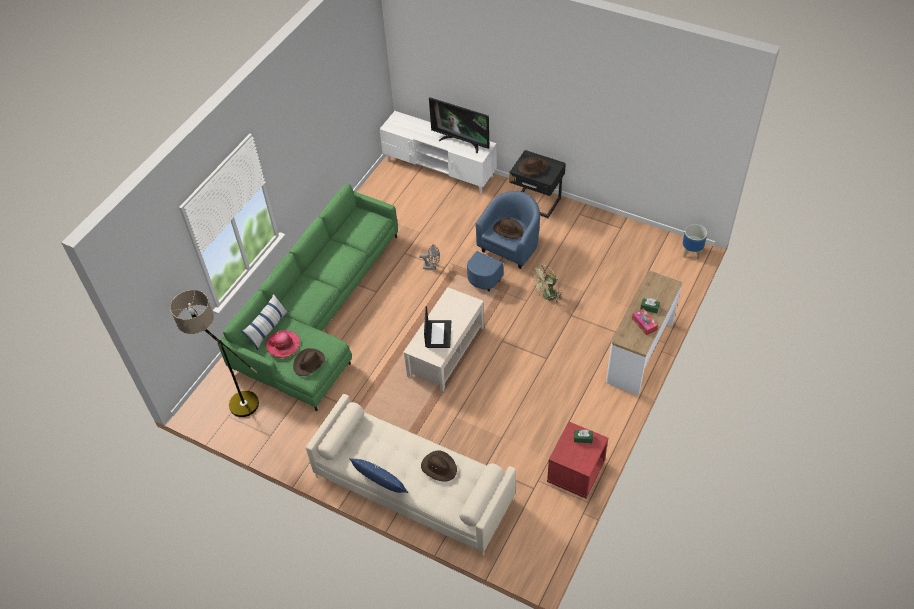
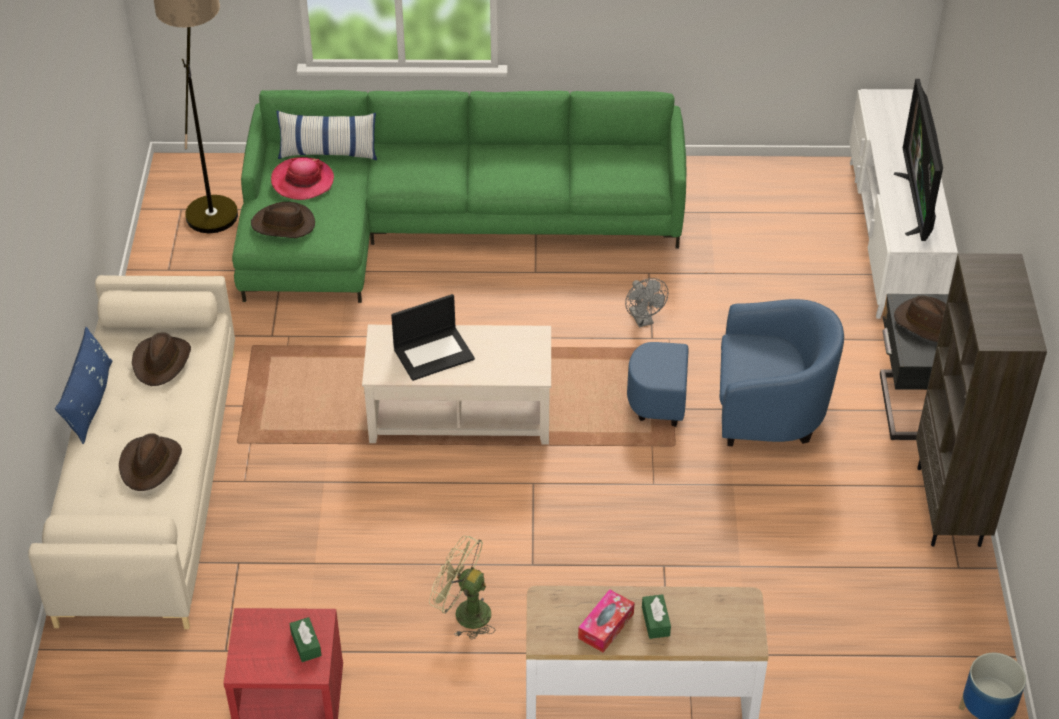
camera: 60 degrees right, 5 degrees down
(508, 230) = (764, 364): brown hat -> brown hat (162, 362)
(547, 297) = (685, 512): green fan -> green fan (464, 612)
(591, 217) = (950, 507): none -> brown bookcase

